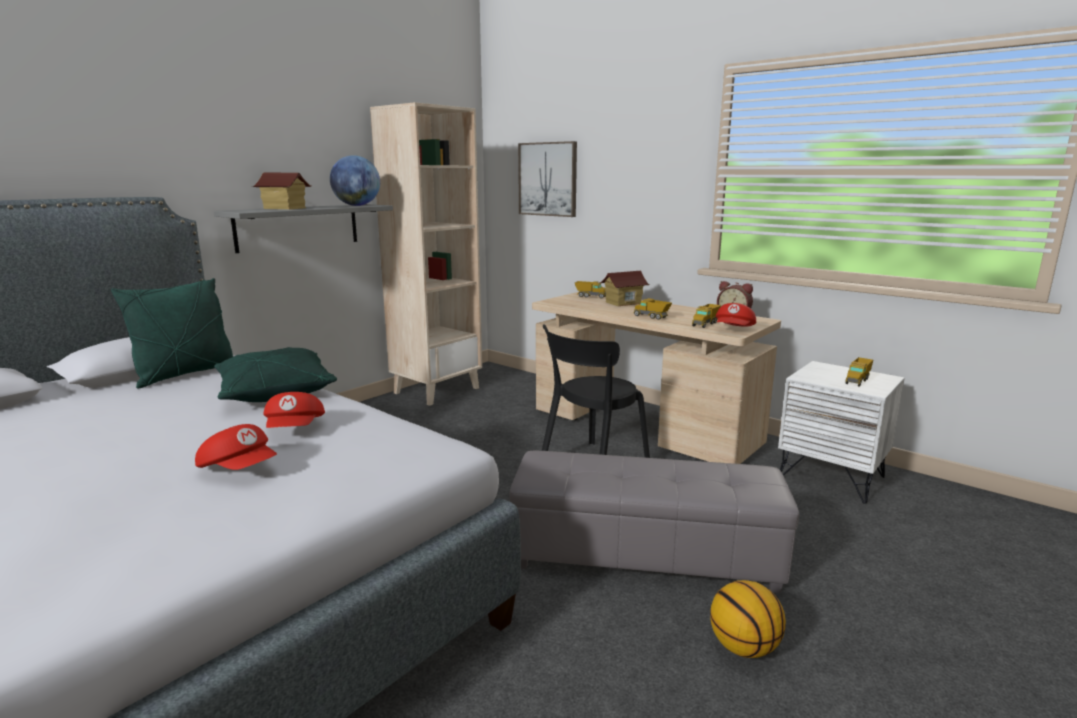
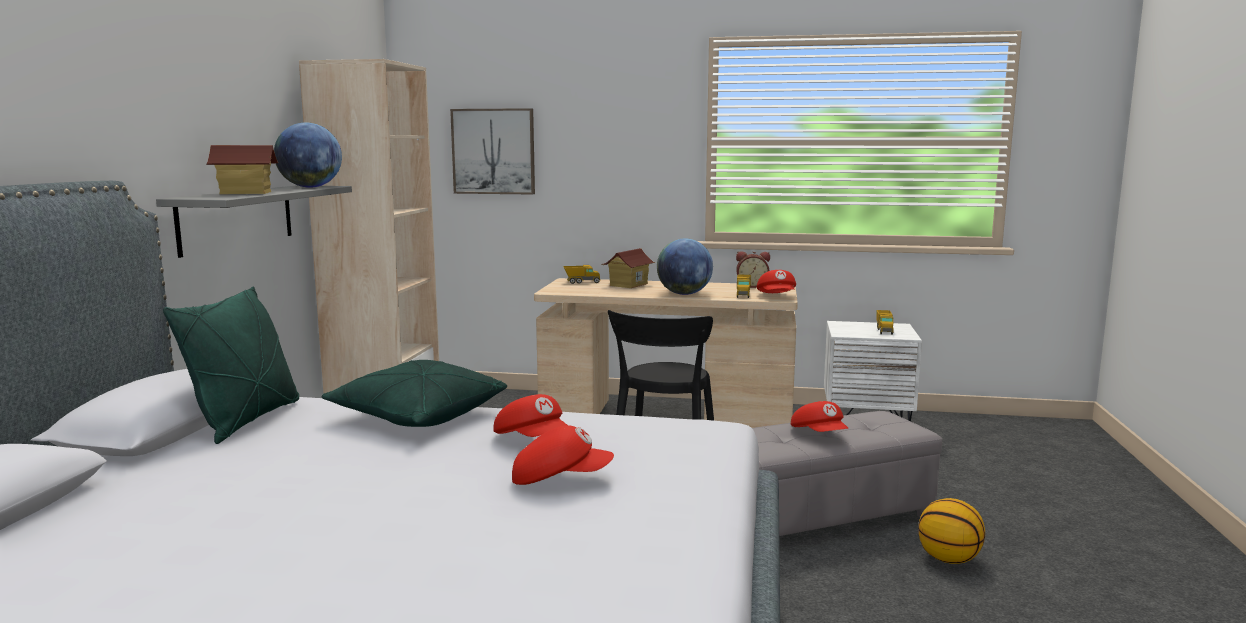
camera: 30 degrees left, 5 degrees down
(652, 317) = (684, 294): toy truck -> globe
(662, 477) = (819, 435): none -> red cap

